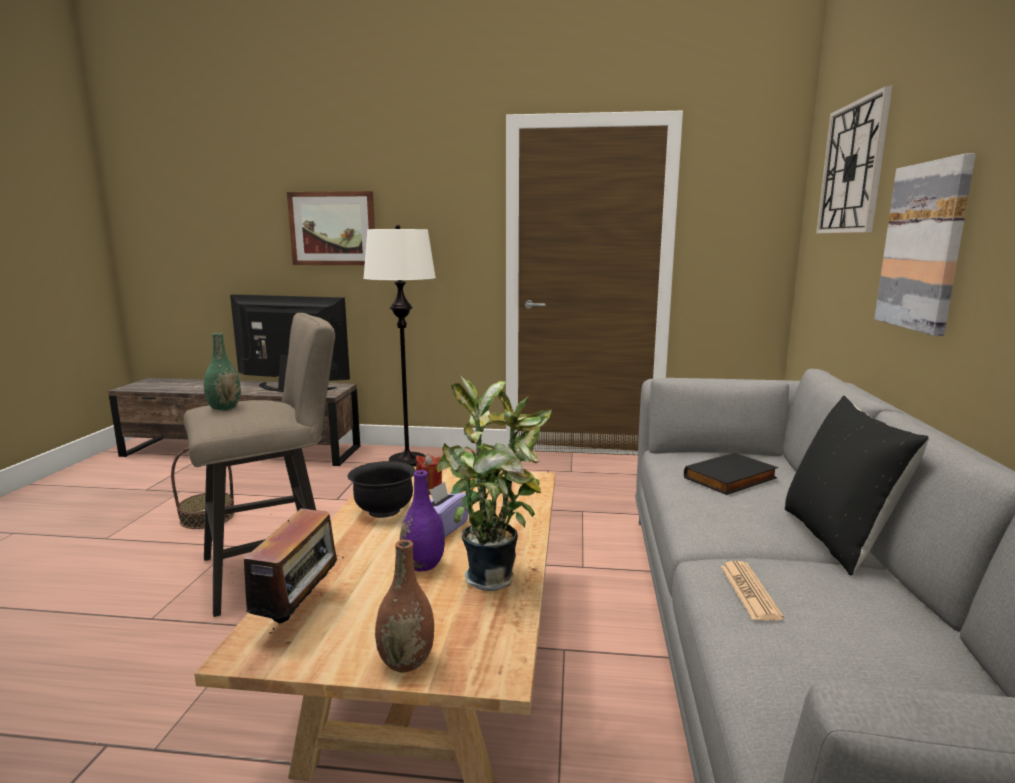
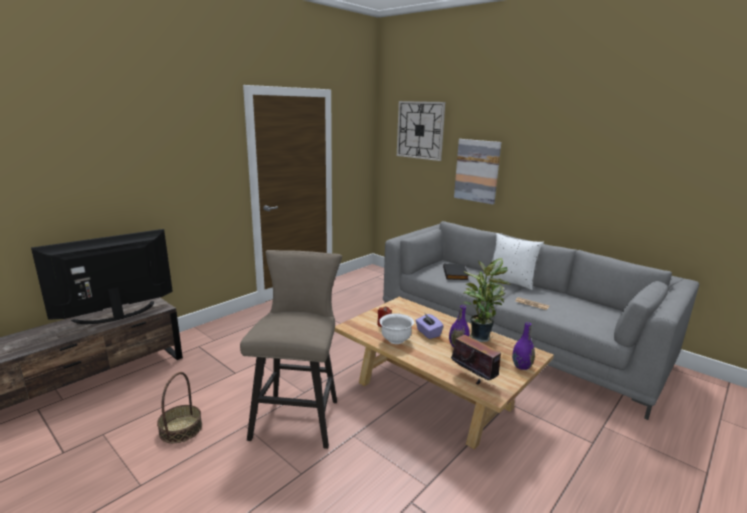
camera: 55 degrees left, 5 degrees up
(224, 408) = (288, 325): green vase -> none
(333, 229) = (118, 172): picture -> none
(384, 511) = (395, 340): black bowl -> white bowl
(406, 661) = (521, 366): brown vase -> purple vase
(407, 461) = (220, 335): white floor lamp -> none
(837, 539) = (510, 281): black pillow -> white pillow

